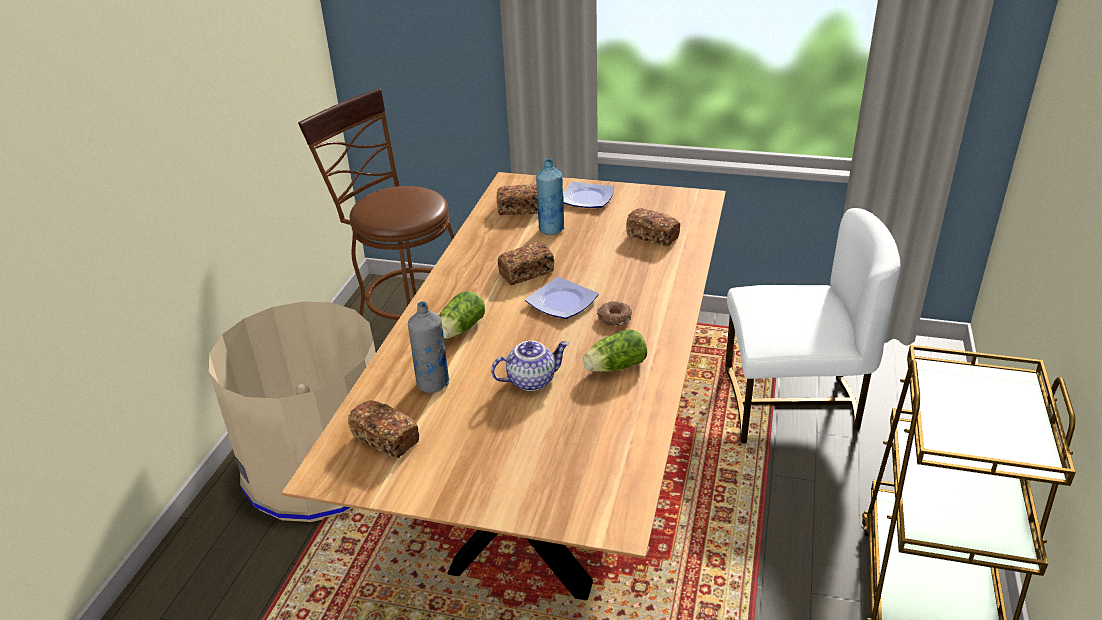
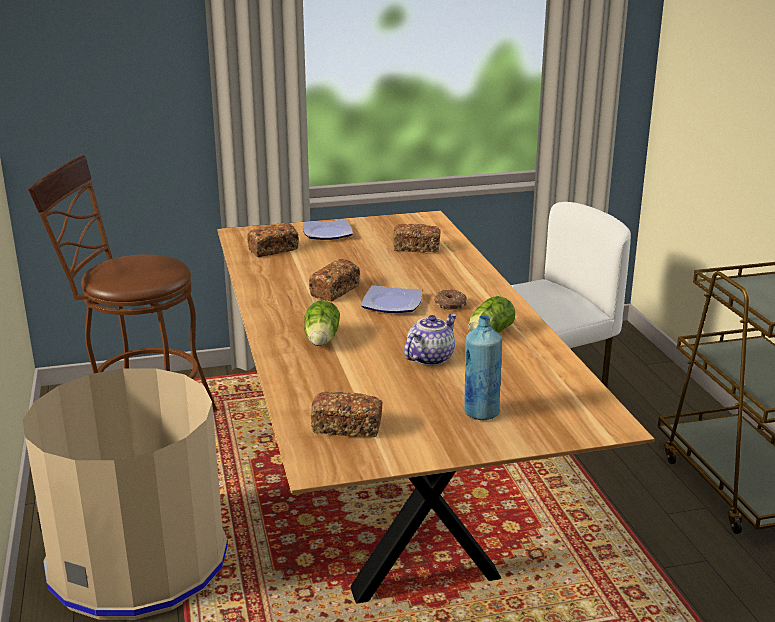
camera: 30 degrees left, 10 degrees down
(433, 384) = (343, 381): grey bottle -> none
(551, 229) = (320, 259): blue bottle -> blue bottle (481, 412)

